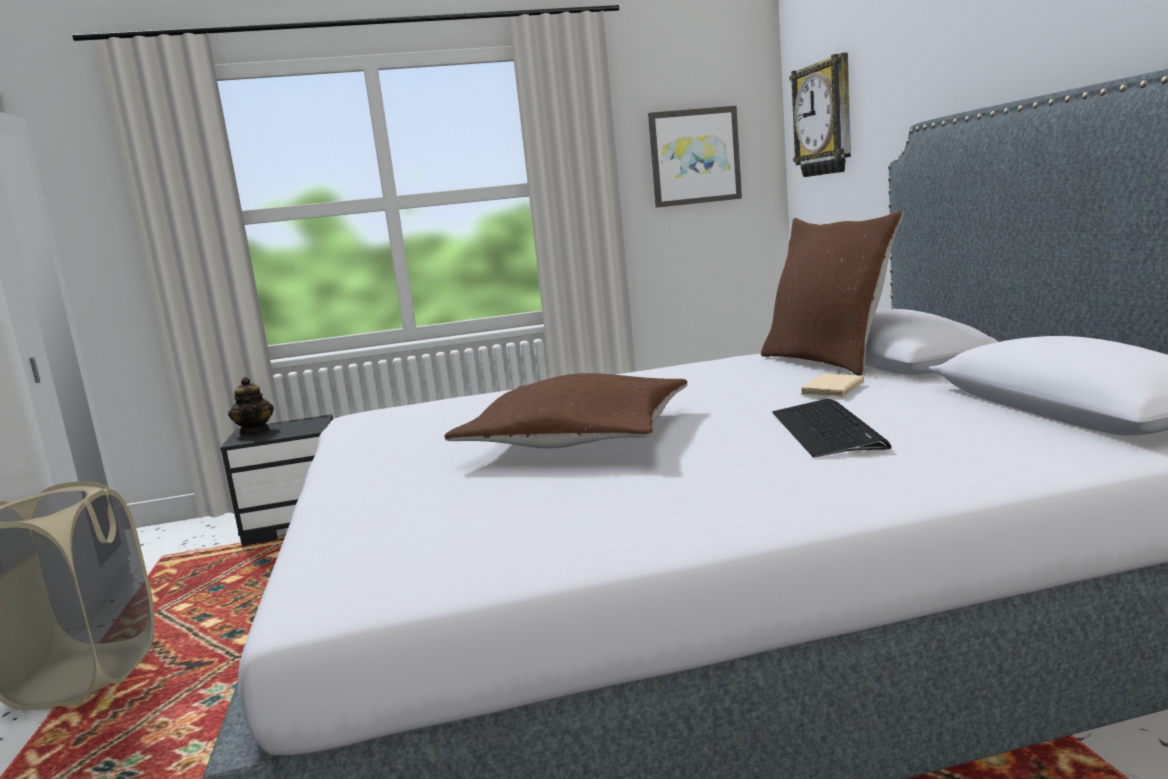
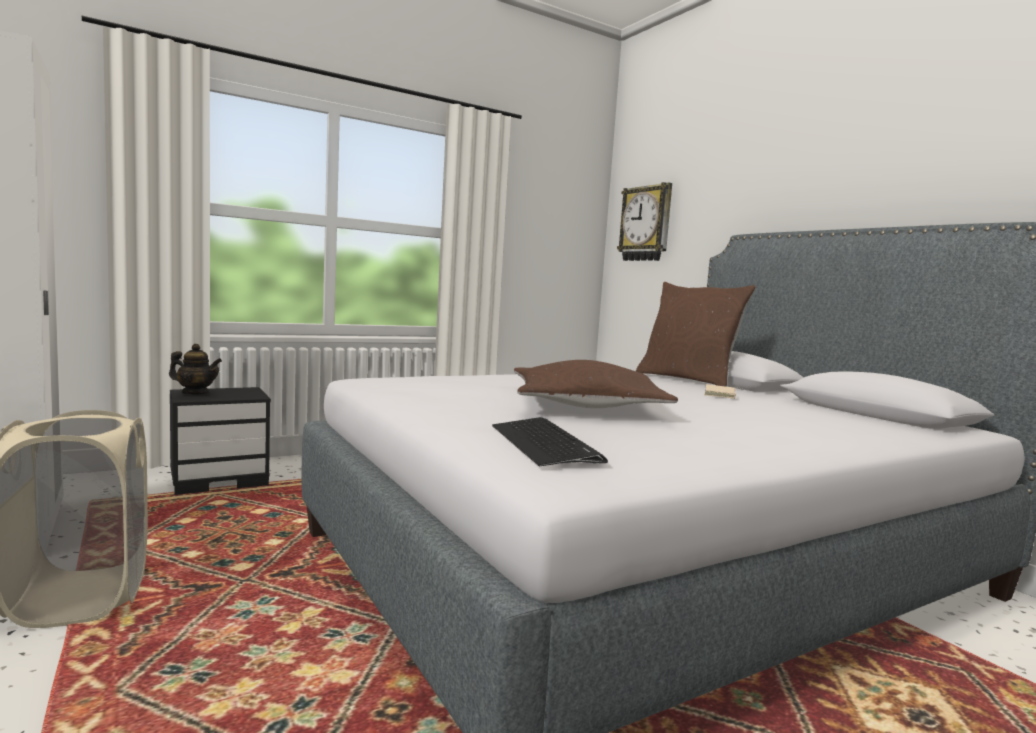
camera: 20 degrees left, 5 degrees down
(255, 431) = (195, 393): teapot -> teapot turned 45 degrees counterclockwise
(694, 157) = (550, 233): picture -> none
(827, 430) = (755, 414): keyboard -> keyboard (544, 444)

